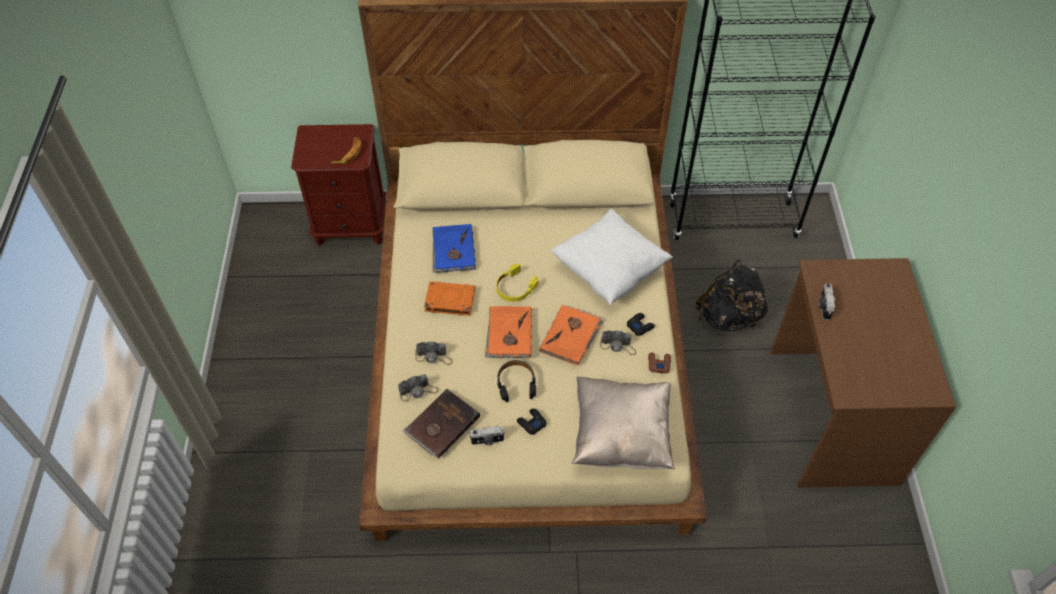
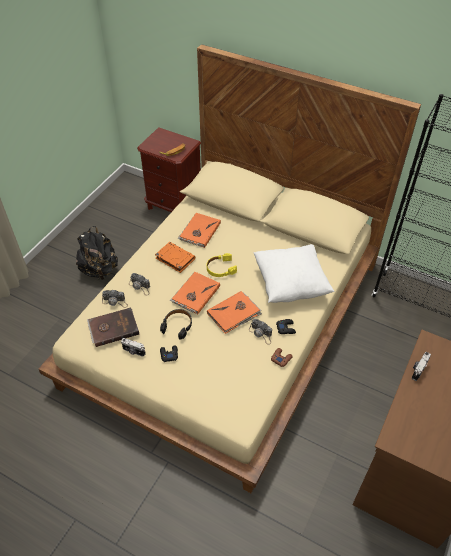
camera: 30 degrees right, 5 degrees down
(453, 251) = (199, 231): blue book -> orange book
(621, 436) = (221, 392): beige pillow -> none
(728, 317) = (377, 363): black backpack -> black backpack (99, 270)

